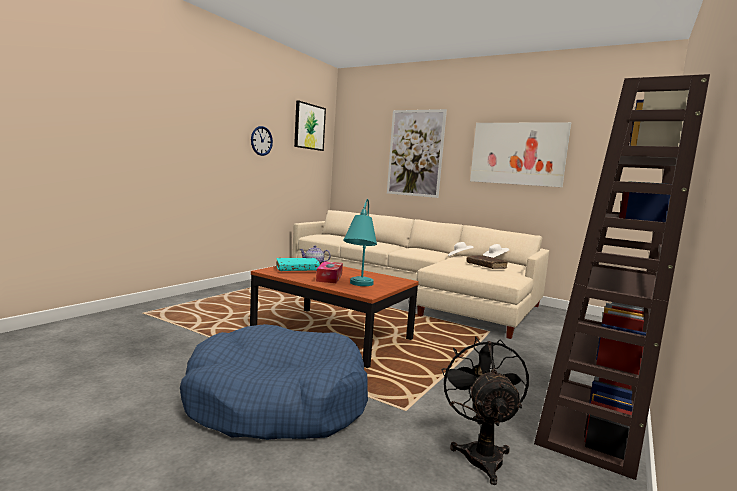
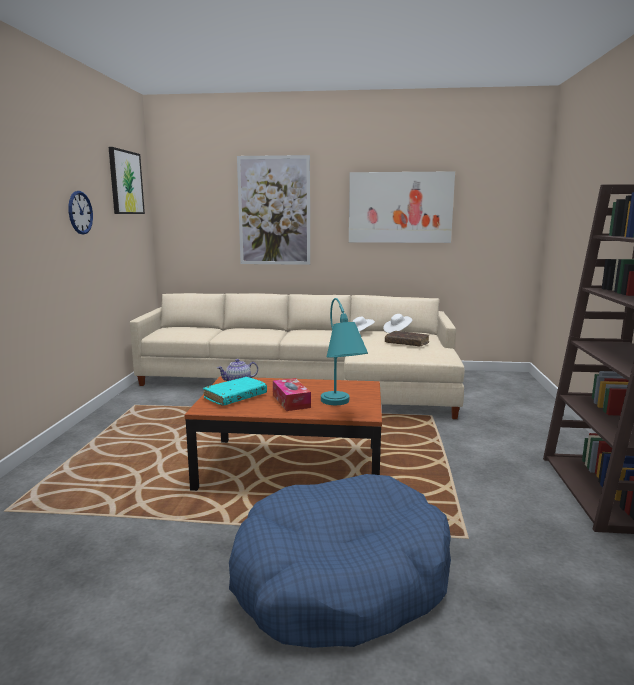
camera: 25 degrees left, 5 degrees up
(480, 453) = (571, 559): black fan -> none

